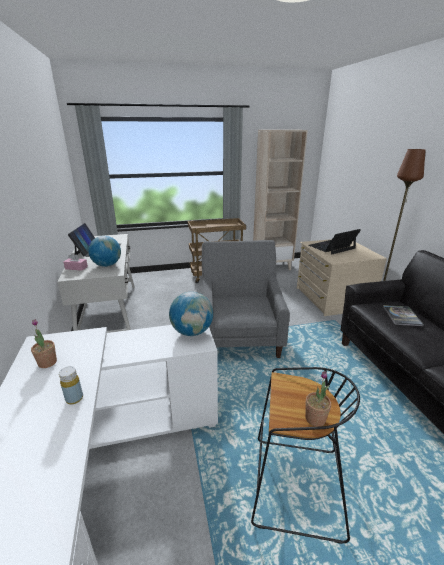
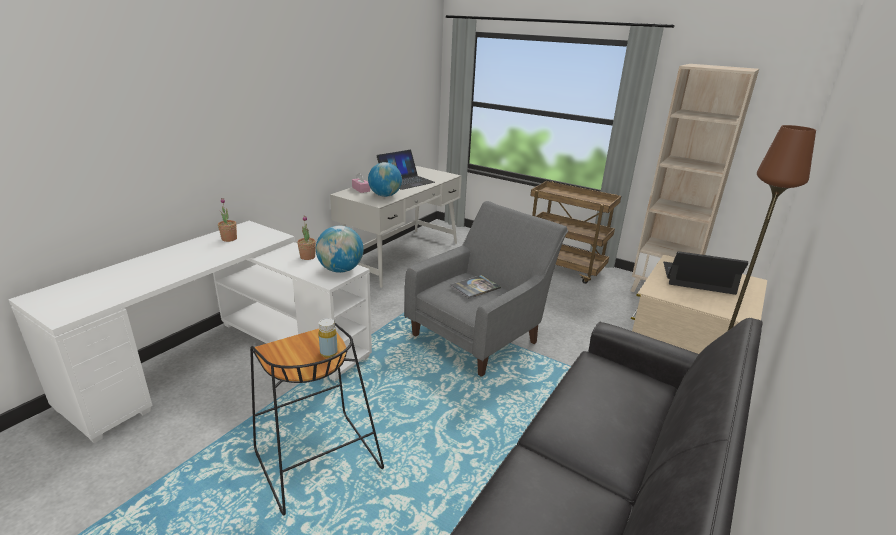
camera: 45 degrees right, 0 degrees up
(74, 398) = (204, 262): yellow bottle -> yellow bottle (328, 353)
(315, 418) = (290, 364): potted plant -> potted plant (307, 257)
(401, 316) = (612, 391): book -> book (475, 287)

